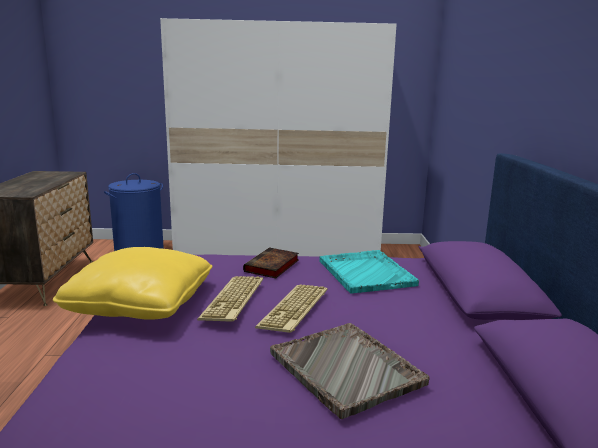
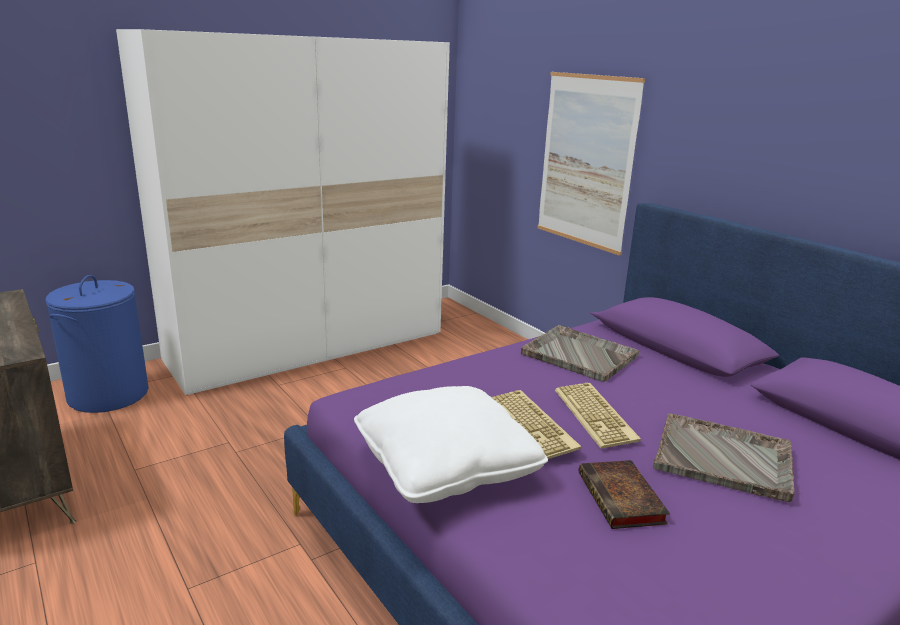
camera: 35 degrees left, 5 degrees up
(140, 304) = (445, 465): yellow pillow -> white pillow
(271, 267) = (490, 373): book -> book (622, 500)
(365, 272) = (578, 354): turquoise tray -> grey tray
(488, 120) = (586, 161): none -> picture

